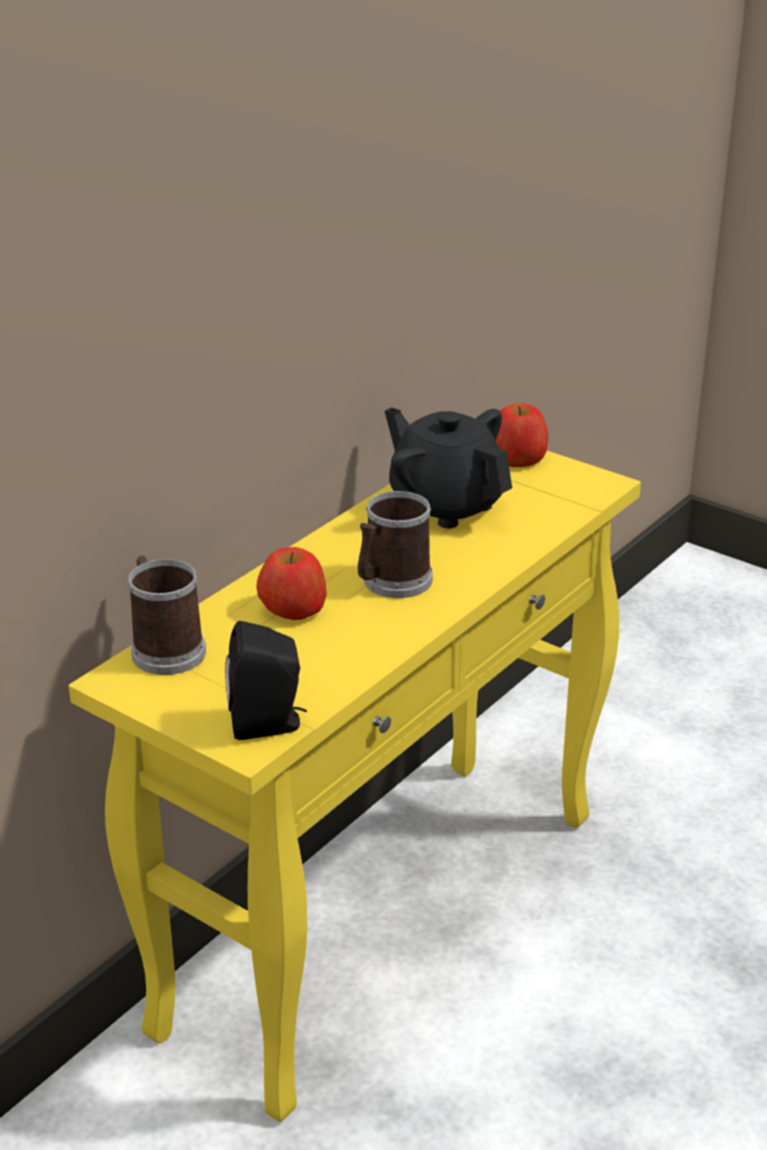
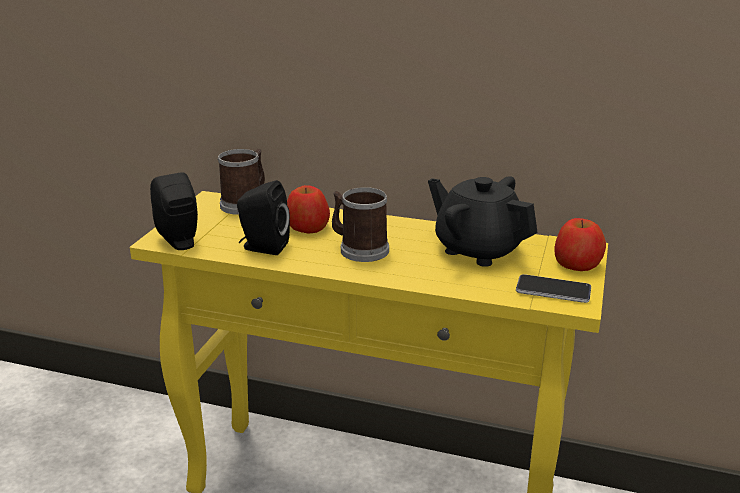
camera: 70 degrees right, 5 degrees down
(335, 655) = (263, 247): none -> black speaker
(446, 505) = (478, 250): black teapot -> black teapot turned 75 degrees counterclockwise
(570, 487) = (553, 290): none -> phone

